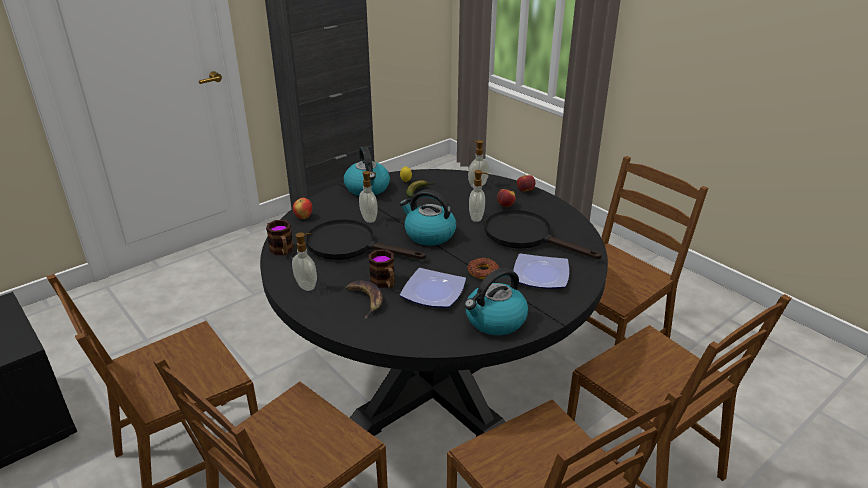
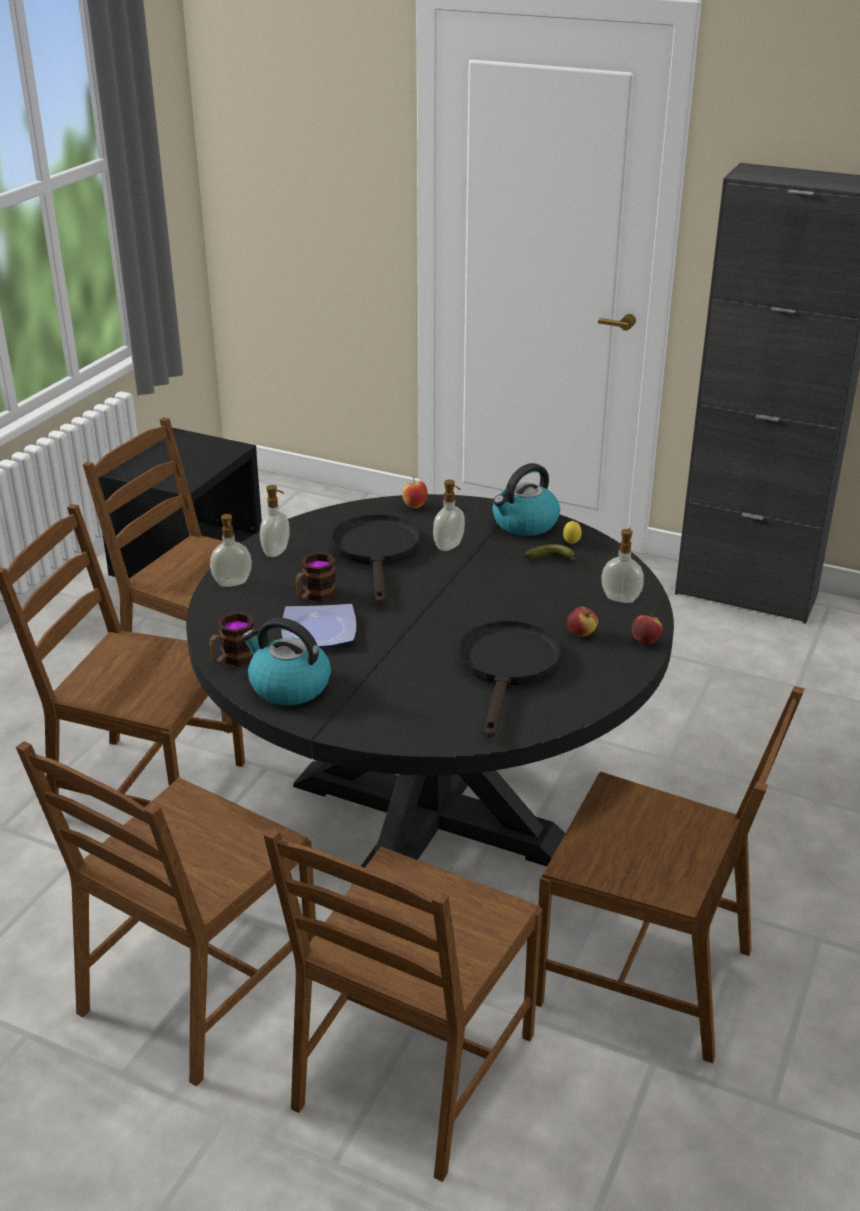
camera: 65 degrees right, 0 degrees up
(283, 251) = (332, 518): mug -> mug (233, 658)
(366, 300) = (273, 594): banana -> none
(429, 234) = (447, 595): kettle -> none
(477, 218) = (523, 620): soap dispenser -> soap dispenser (233, 583)
(483, 272) = (388, 655): donut -> none
(541, 276) = (414, 701): plate -> none

